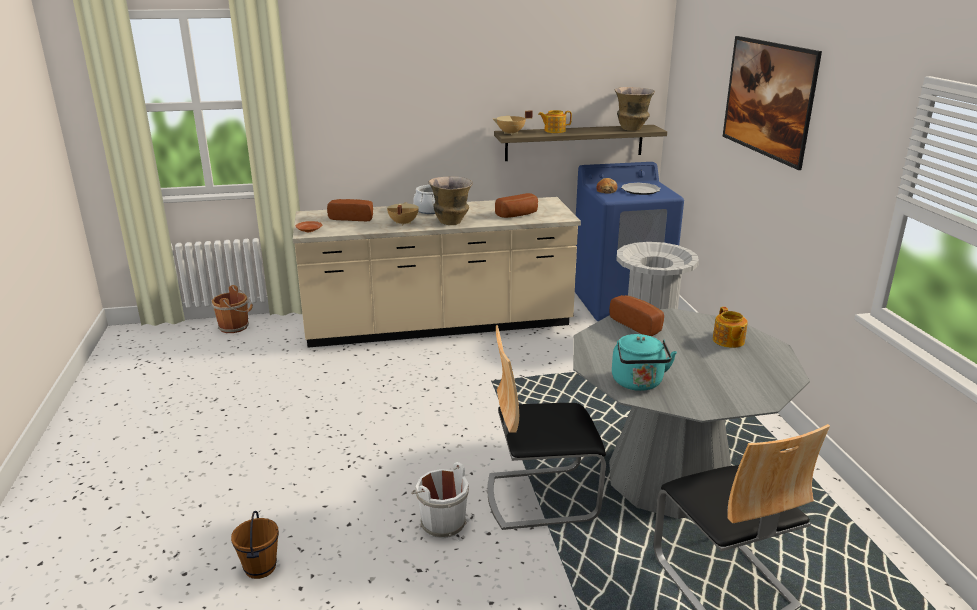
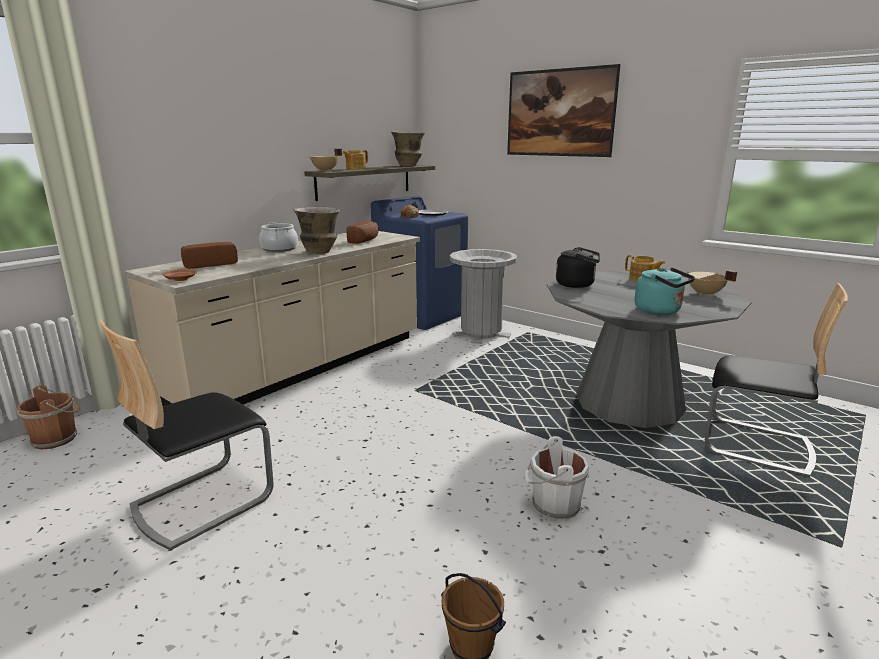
camera: 40 degrees left, 5 degrees down
(402, 223) = (274, 259): beige cooking pot -> beige cooking pot (705, 294)
(541, 496) = (583, 450): chair -> chair (201, 501)
(638, 325) = (577, 284): bread -> black kettle

